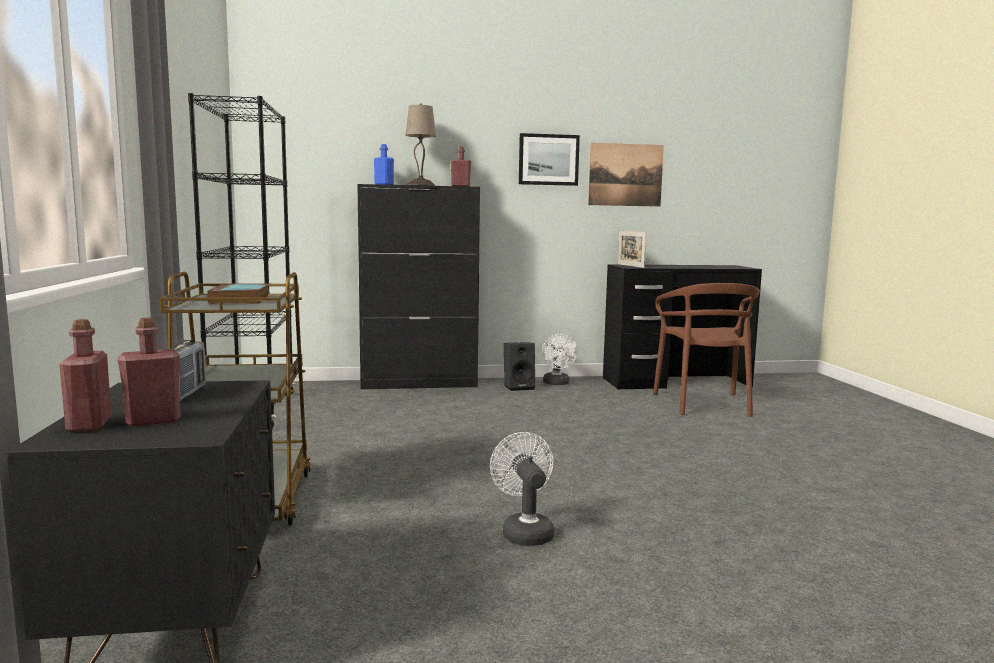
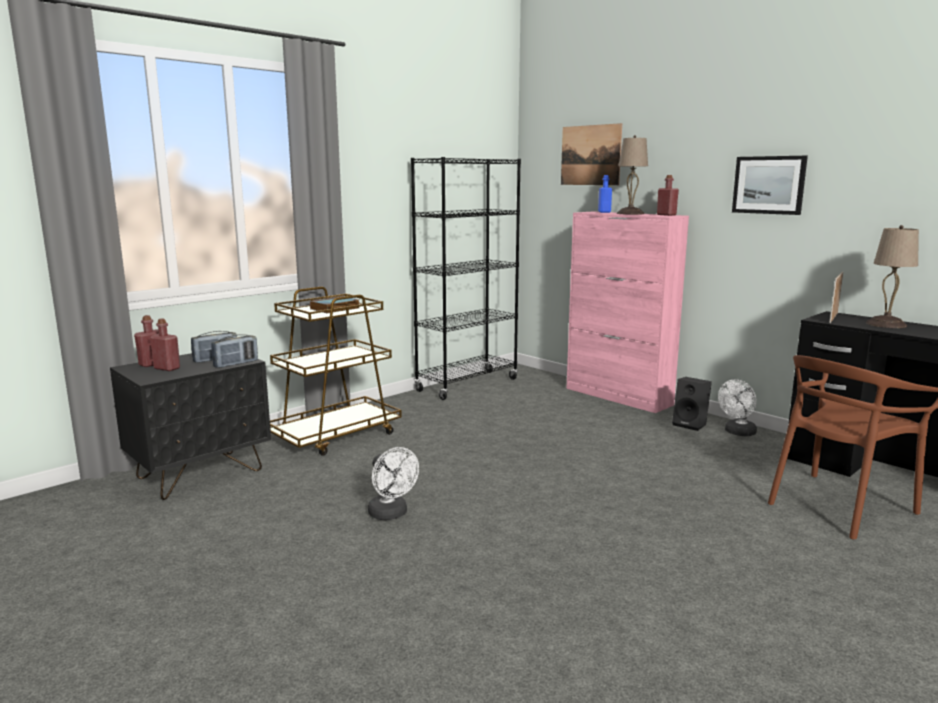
camera: 55 degrees right, 5 degrees up
(245, 390) = (236, 364): none -> radio
(419, 383) = (618, 396): black cabinet -> pink cabinet
(524, 531) = (391, 514): white fan -> white fan turned 105 degrees clockwise
(625, 175) = (867, 202): picture -> picture (590, 155)
(665, 266) = (886, 324): none -> beige table lamp

